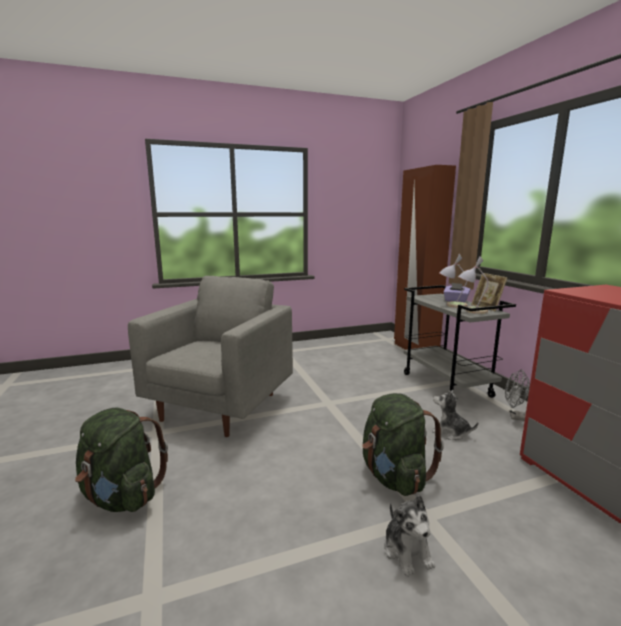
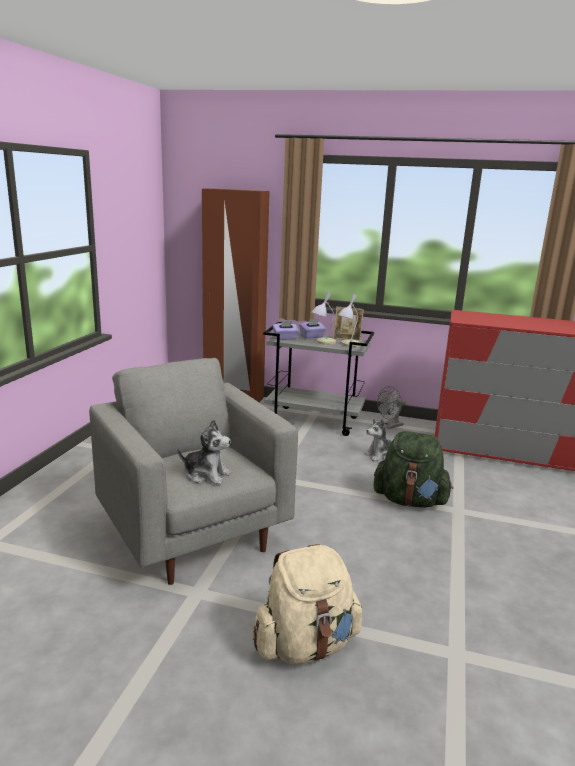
camera: 55 degrees left, 5 degrees up
(122, 496) = (306, 645): green backpack -> beige backpack
(407, 551) = (483, 532): plush toy -> plush toy (206, 475)
(427, 297) = (285, 338): none -> purple tissue box

